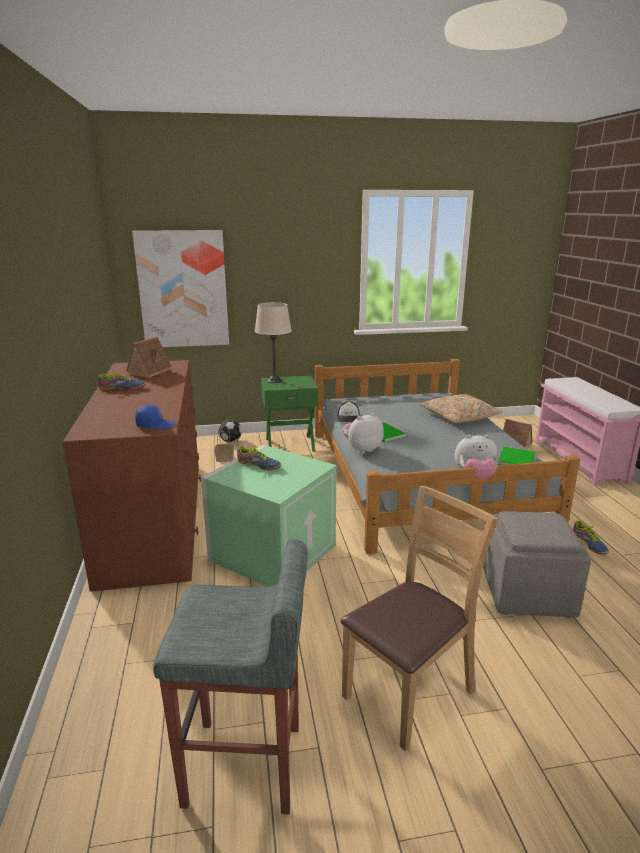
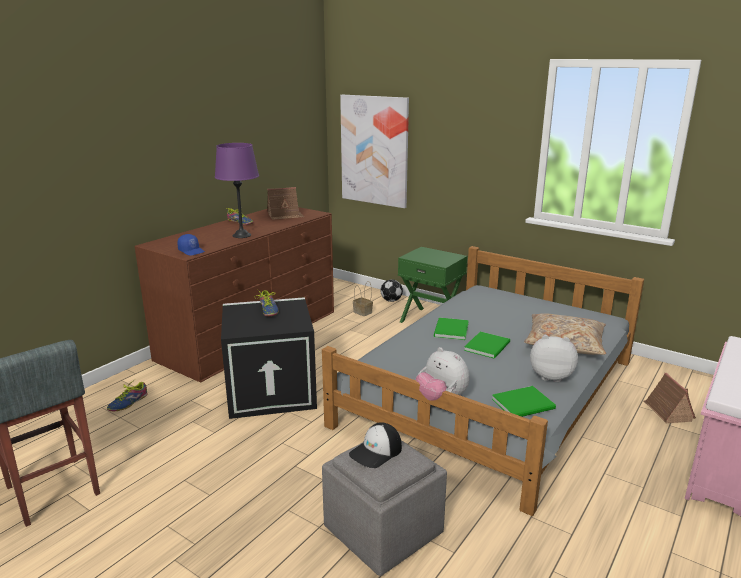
camera: 45 degrees right, 0 degrees up
(162, 398) = (242, 235): none -> purple table lamp
(272, 551) = (272, 390): green storage box -> black storage box
(274, 380) = (425, 251): beige table lamp -> none
(349, 417) = (453, 306): cap -> cap (376, 452)
(362, 449) = (403, 335): plush toy -> plush toy (550, 376)
(409, 692) = (177, 523): brown chair -> none
(427, 435) = (488, 346): none -> green book
(589, 543) = (539, 539): shoe -> shoe (128, 403)

